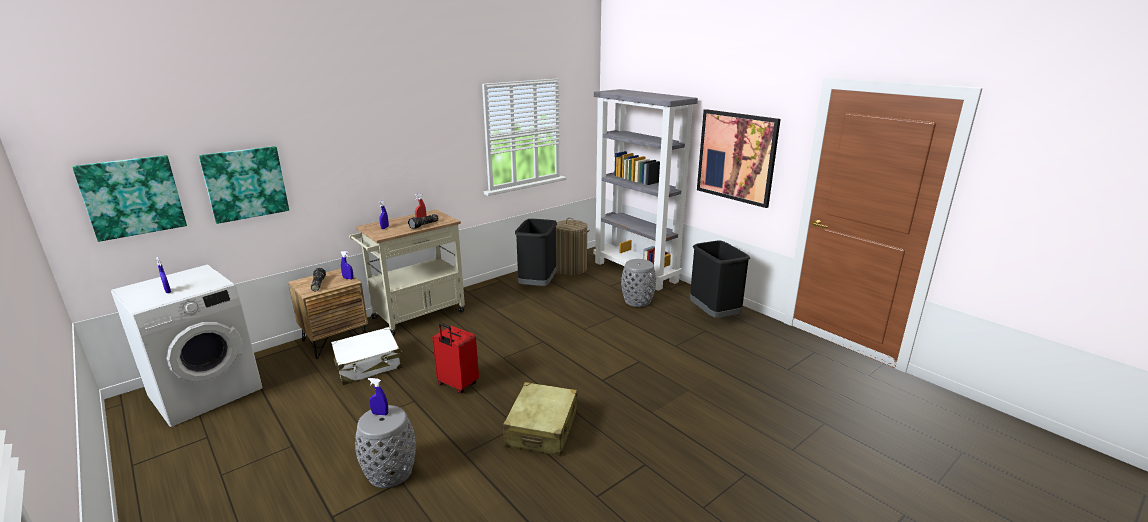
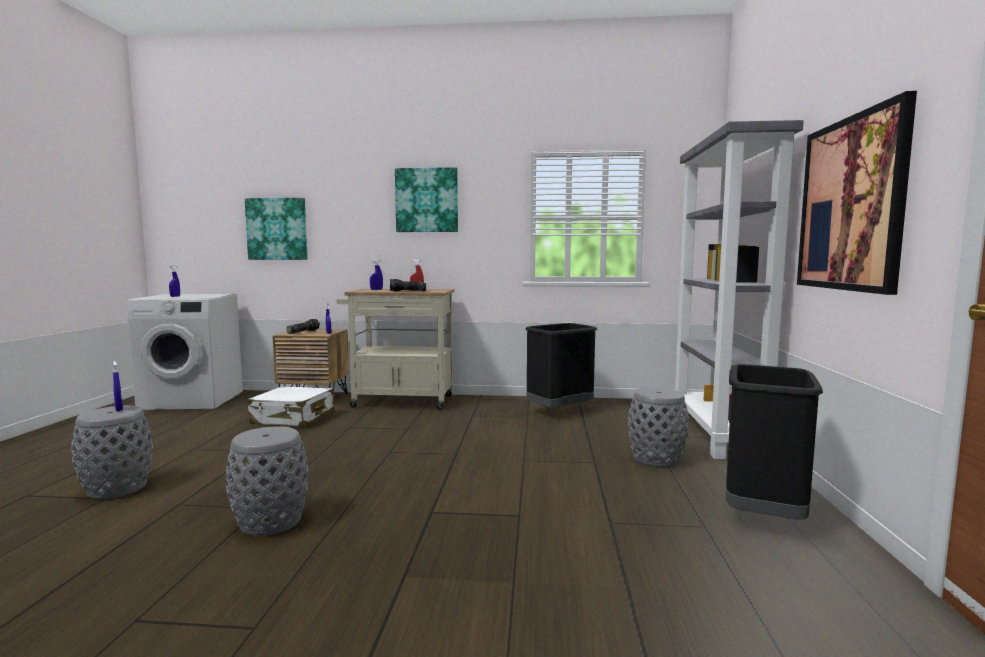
camera: 45 degrees right, 15 degrees down
(132, 197) = (199, 226): picture -> picture (427, 200)
(457, 385) = (307, 454): red suitcase -> none
(542, 429) = (271, 522): beige suitcase -> grey stool
(571, 269) = (628, 410): laundry basket -> none

